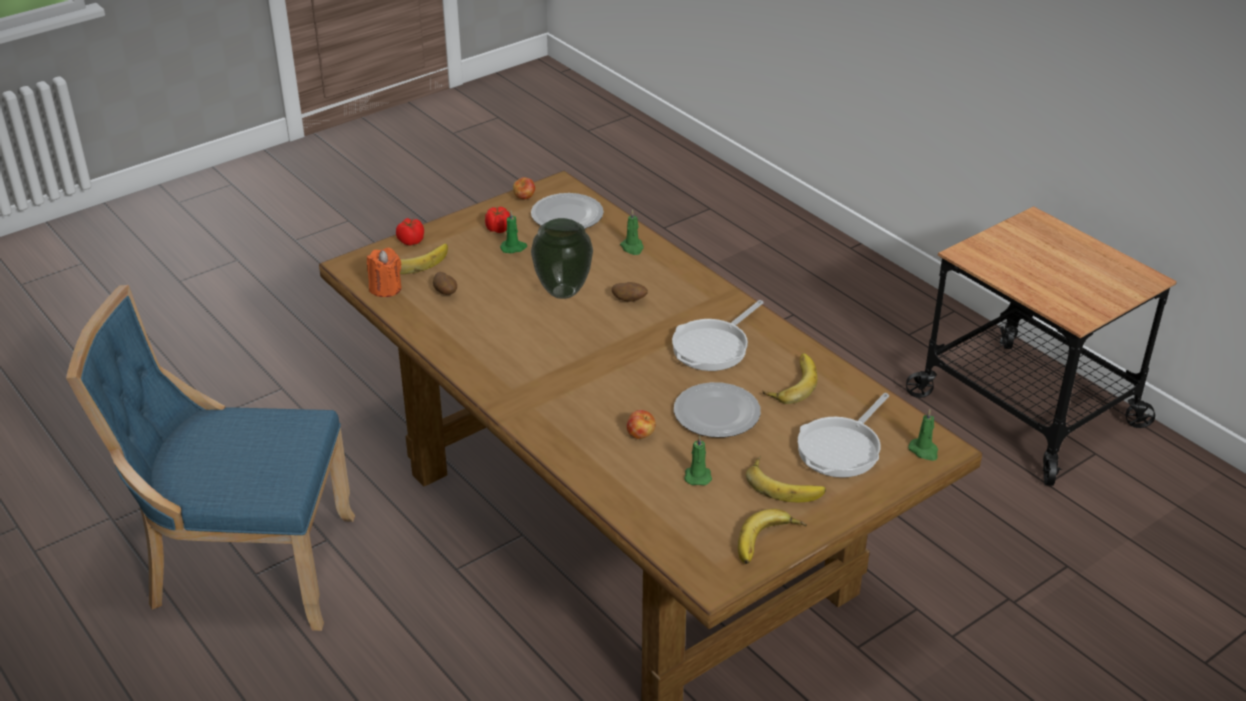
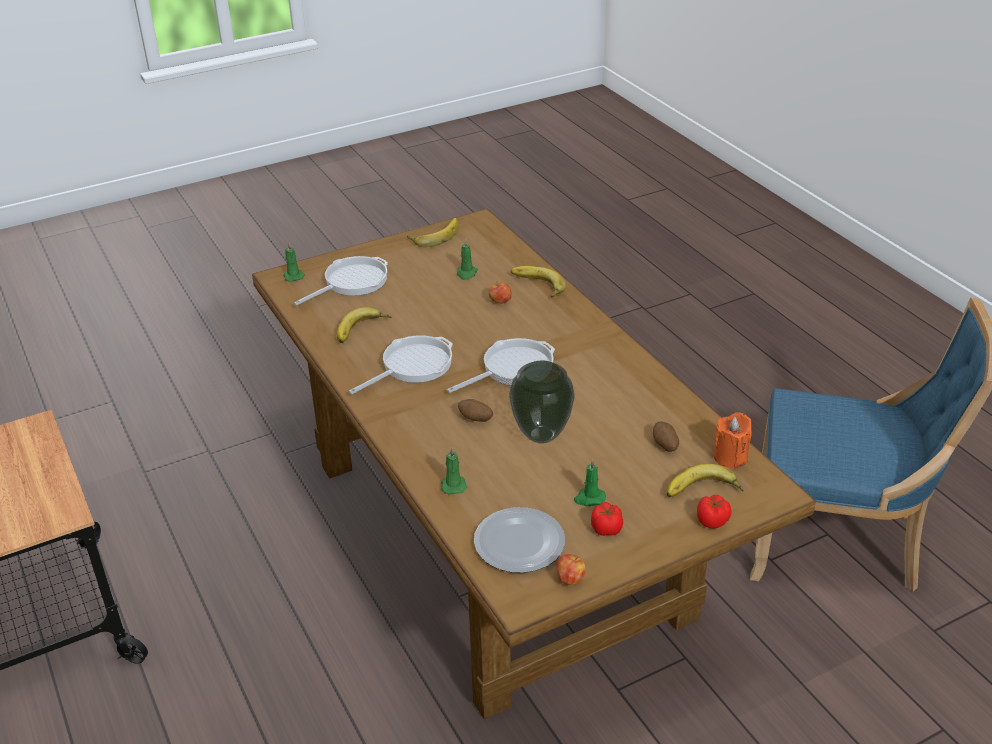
camera: 170 degrees left, 0 degrees up
(604, 353) = (513, 368): none -> frying pan
(715, 413) = (435, 312): plate -> none
(785, 484) = (406, 264): banana -> banana (536, 286)

